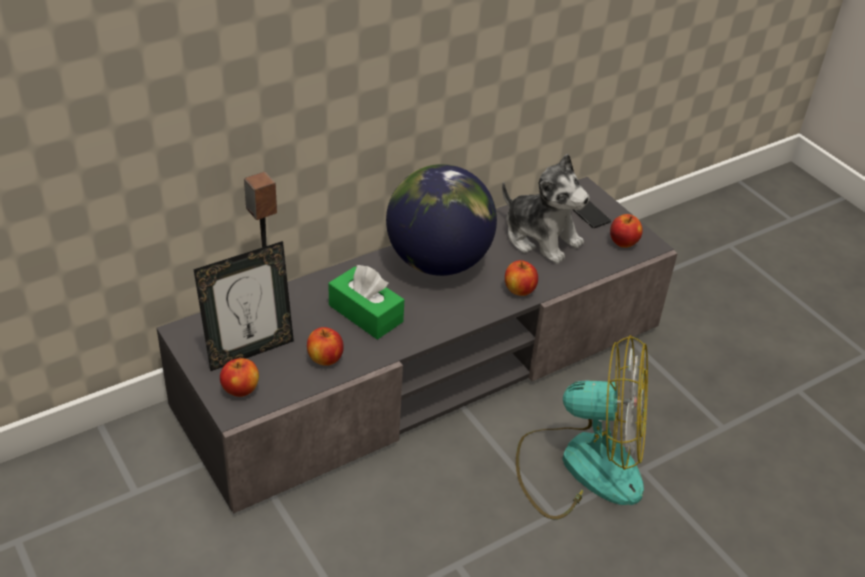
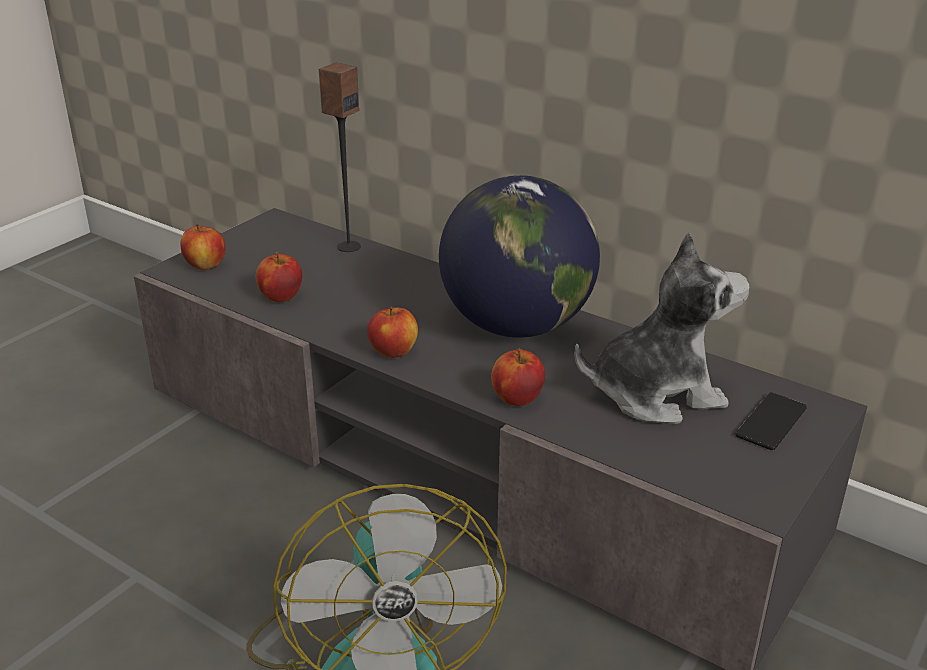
camera: 70 degrees right, 10 degrees down
(249, 351) = (267, 256): picture frame -> none
(365, 313) = (376, 302): green tissue box -> none
(541, 238) = (656, 393): plush toy -> plush toy turned 120 degrees counterclockwise
(623, 242) = (734, 474): apple -> apple (393, 352)

